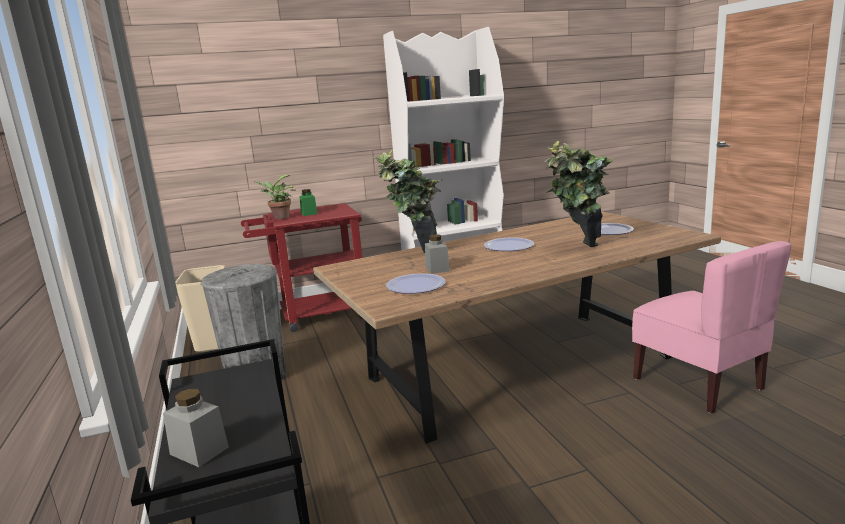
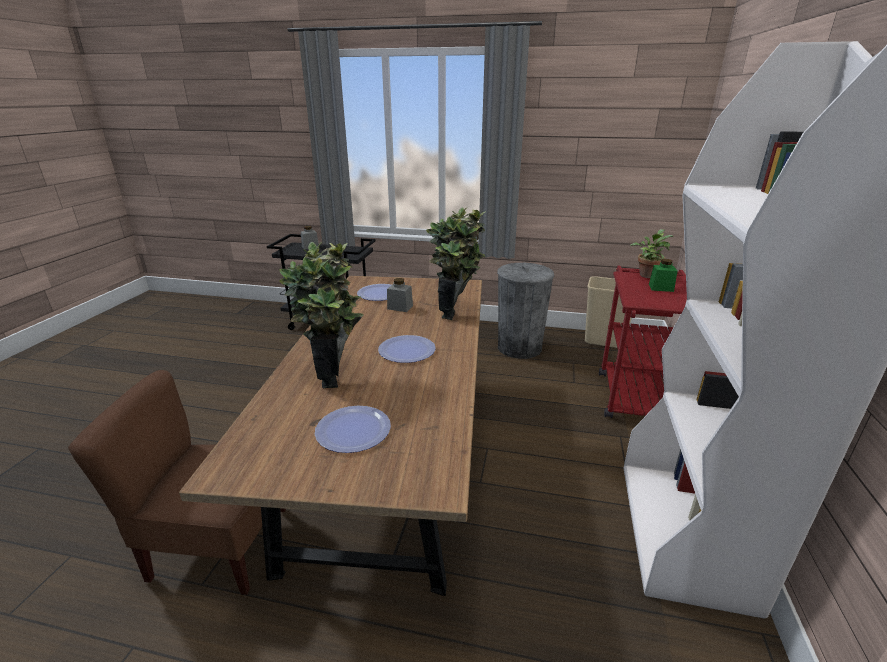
camera: 120 degrees right, 10 degrees up
(699, 384) = (219, 545): pink chair -> brown chair

